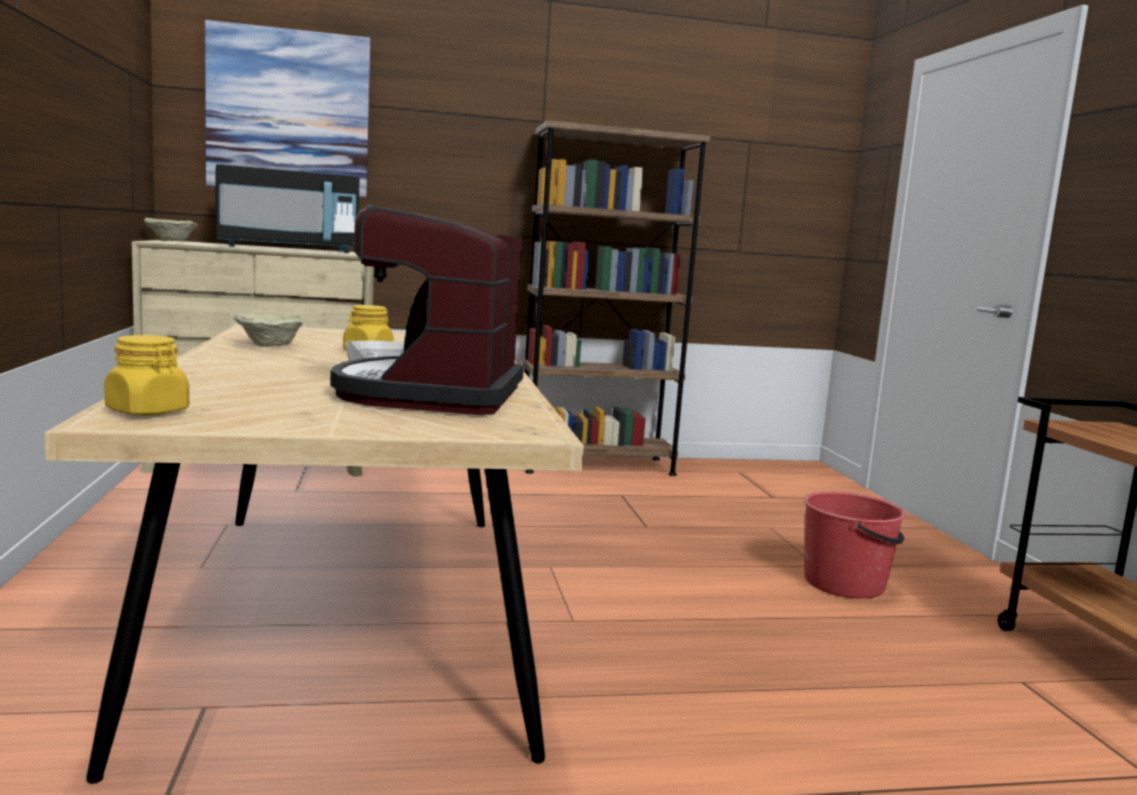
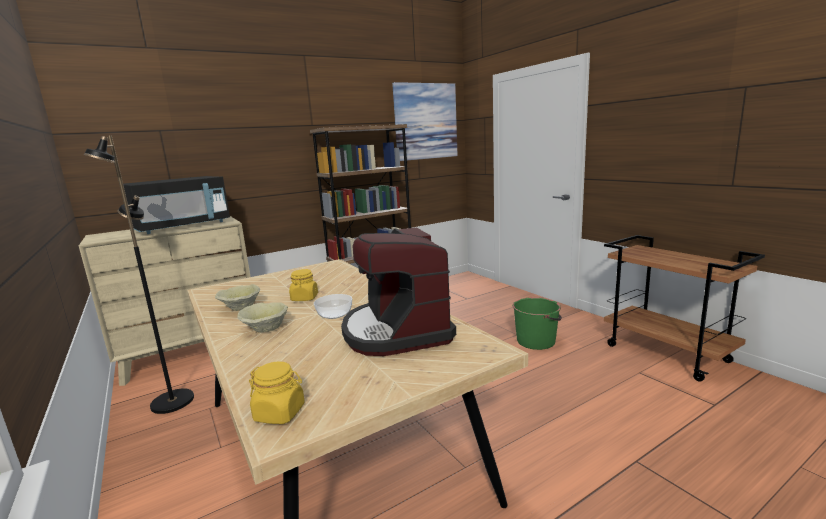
camera: 20 degrees left, 5 degrees up
(171, 241) = (99, 236): beige bowl -> beige bowl (266, 328)
(186, 505) = (171, 402): none -> black floor lamp
(289, 112) = (157, 139): picture -> picture (425, 121)
(845, 583) = (536, 341): red bucket -> green bucket

